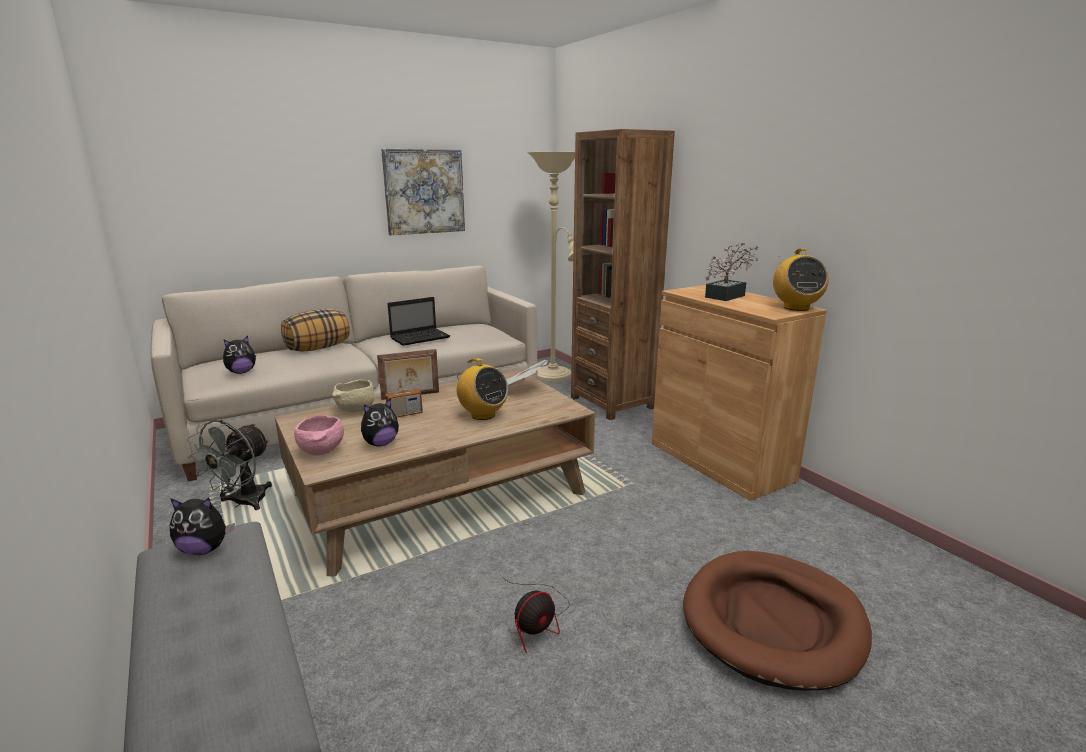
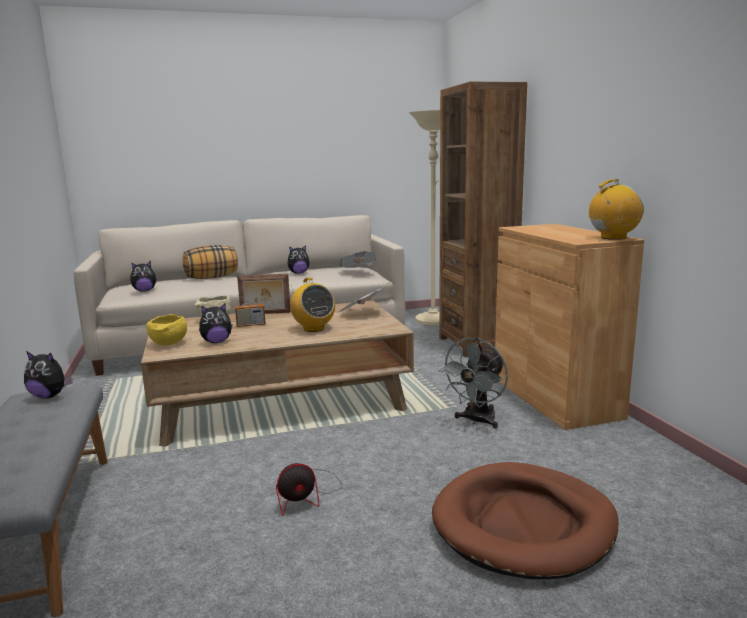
camera: 15 degrees right, 5 degrees down
(243, 503) = (126, 393): grey fan -> grey fan (477, 421)
(322, 452) = (169, 344): pink bowl -> yellow bowl
(421, 338) = (298, 273): laptop -> plush toy
(424, 191) = (319, 150): picture -> none
(483, 331) = (357, 271): none -> newspaper
(728, 295) = (557, 230): potted plant -> none
(796, 307) = (613, 238): radio -> radio turned 120 degrees counterclockwise

